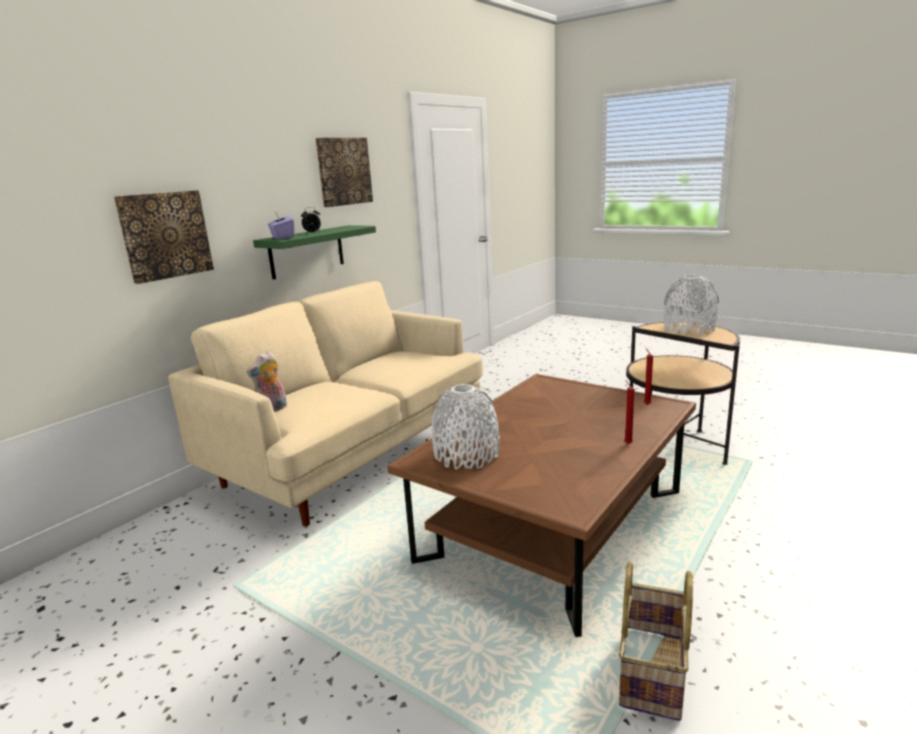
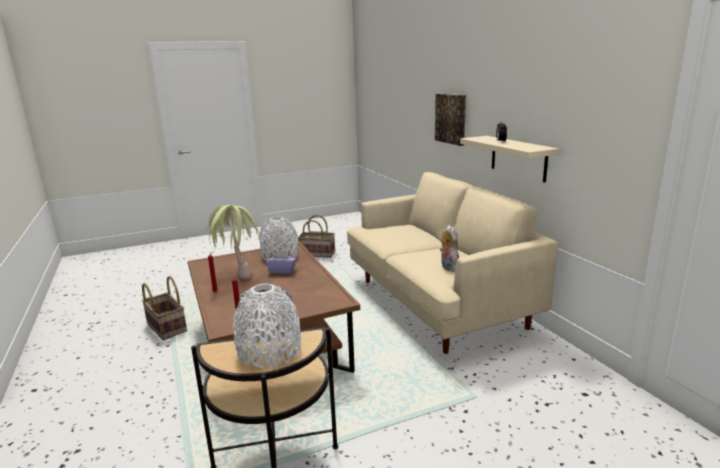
camera: 120 degrees right, 0 degrees up
(149, 658) = (317, 254): none -> basket
(272, 409) = (401, 226): plush toy -> plush toy (448, 267)
(282, 237) = (483, 138): purple tissue box -> purple tissue box (282, 271)
(307, 251) = (518, 158): green shelf -> beige shelf
(343, 171) = (566, 94): picture -> none
(563, 456) = (238, 274): none -> potted plant

